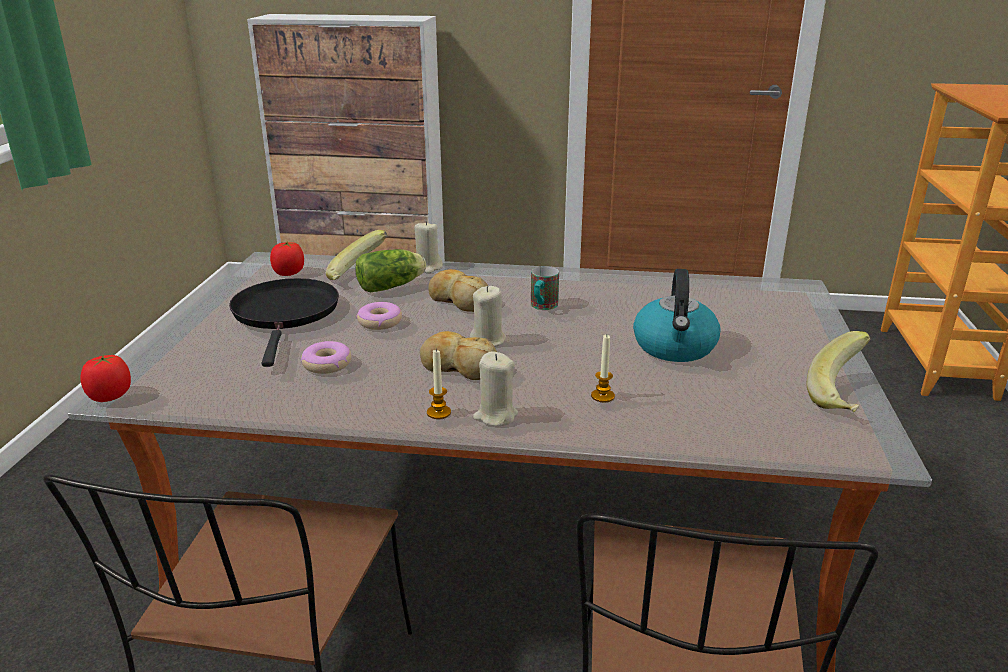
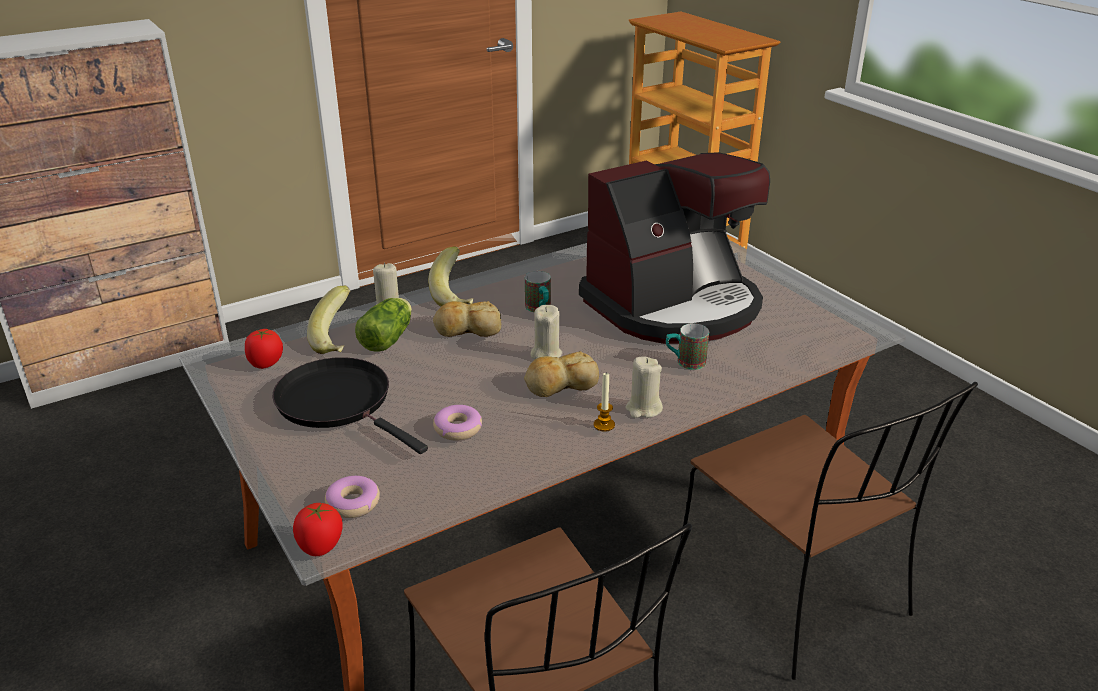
camera: 40 degrees left, 5 degrees up
(380, 322) = (436, 374): donut -> donut (353, 503)
(602, 396) = (685, 362): candle -> mug
(675, 347) = (674, 306): kettle -> coffee machine
(843, 397) = (808, 301): banana -> banana (457, 296)

